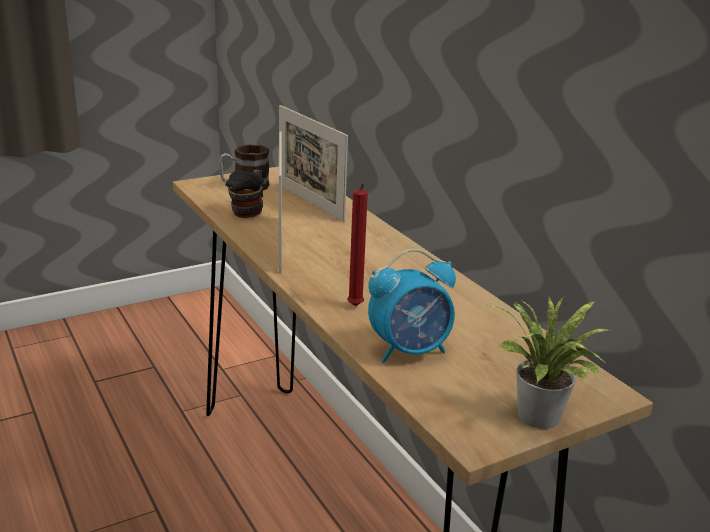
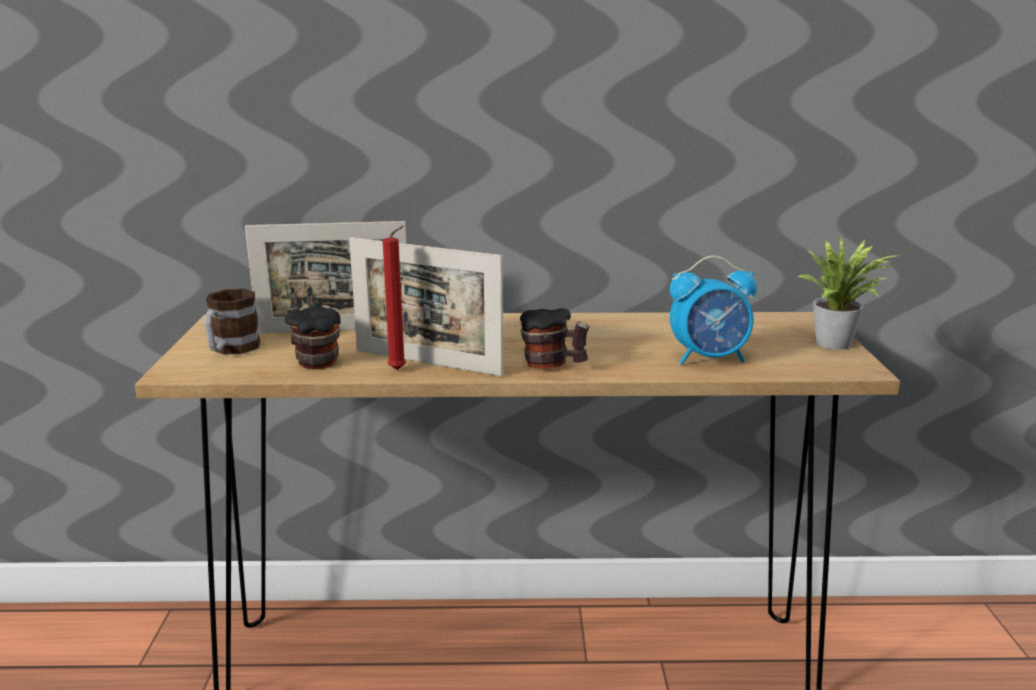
camera: 60 degrees left, 5 degrees down
(319, 286) = (552, 366): none -> mug
(355, 307) = (611, 361): red candle -> red candle (399, 370)
(410, 351) = (709, 359): alarm clock -> alarm clock turned 75 degrees clockwise

